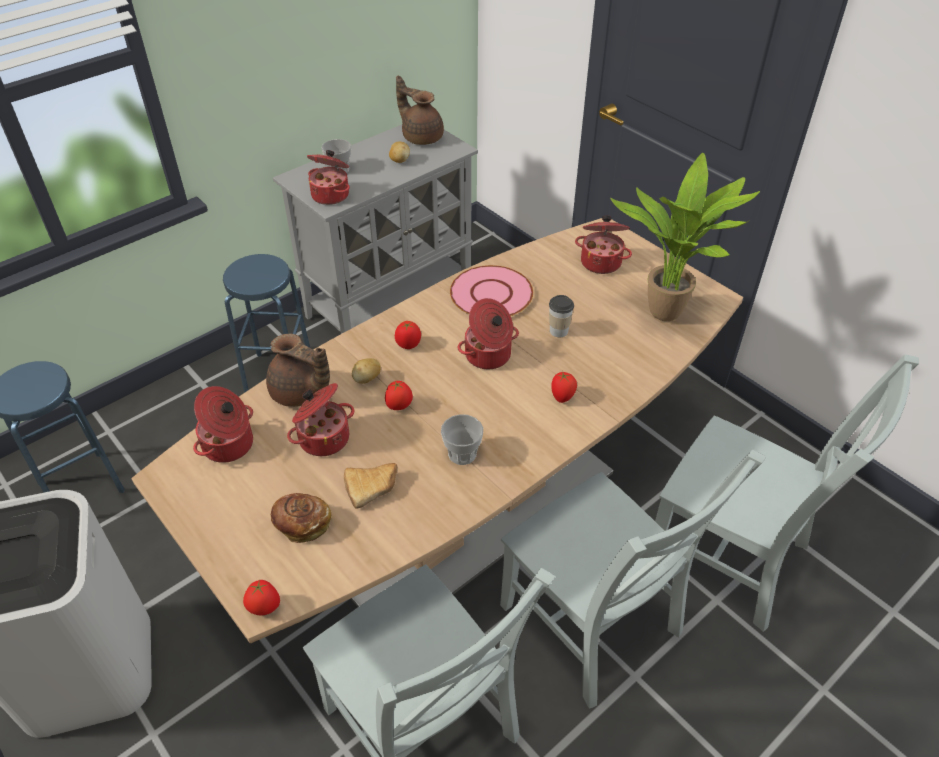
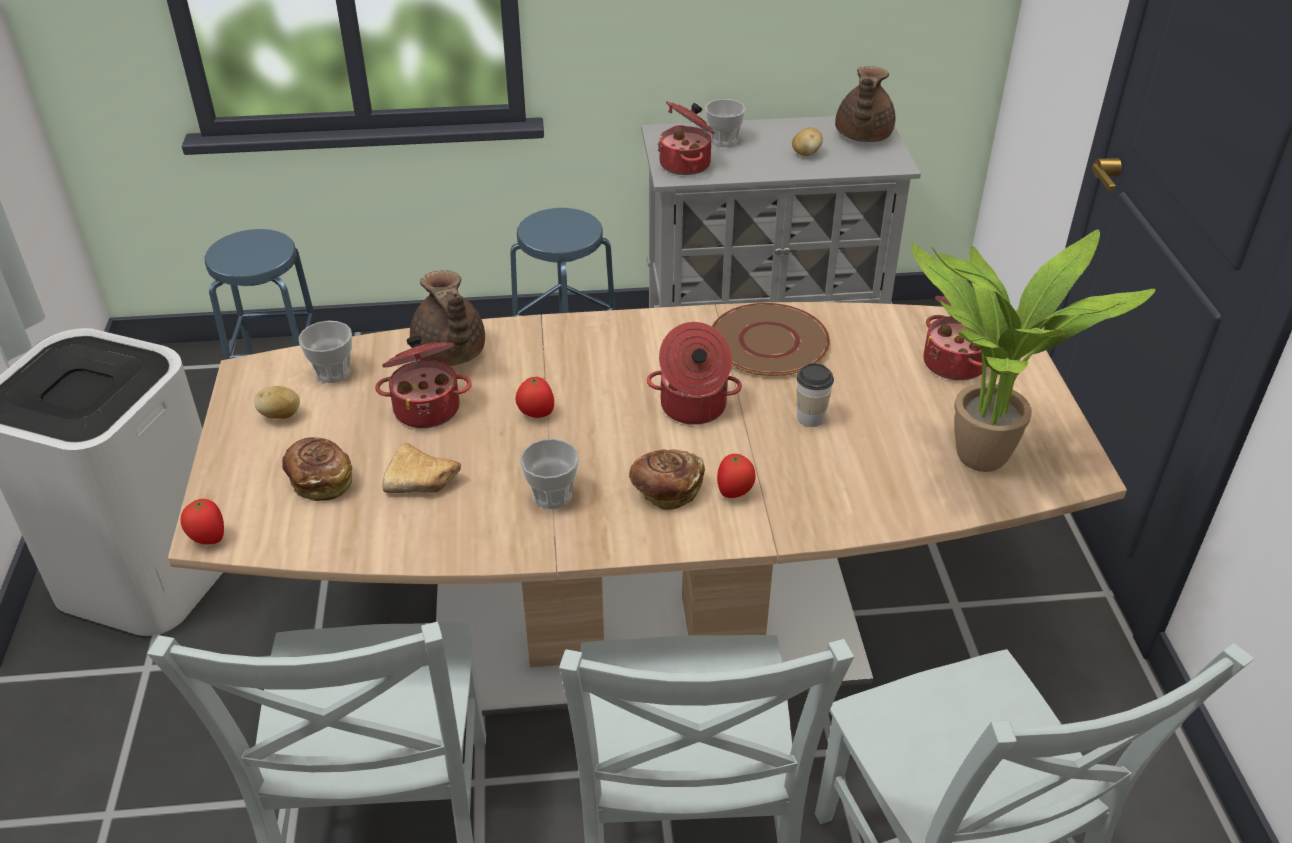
camera: 35 degrees right, 5 degrees down
(229, 445) = (332, 372): cooking pot -> cup
(367, 379) = (531, 371): potato -> potato (281, 415)
(408, 345) = (613, 356): tomato -> none
(421, 137) = (862, 136): brown teapot -> brown teapot turned 150 degrees counterclockwise
(491, 294) = (768, 342): pink plate -> brown plate
(524, 416) = (666, 490): none -> bread

